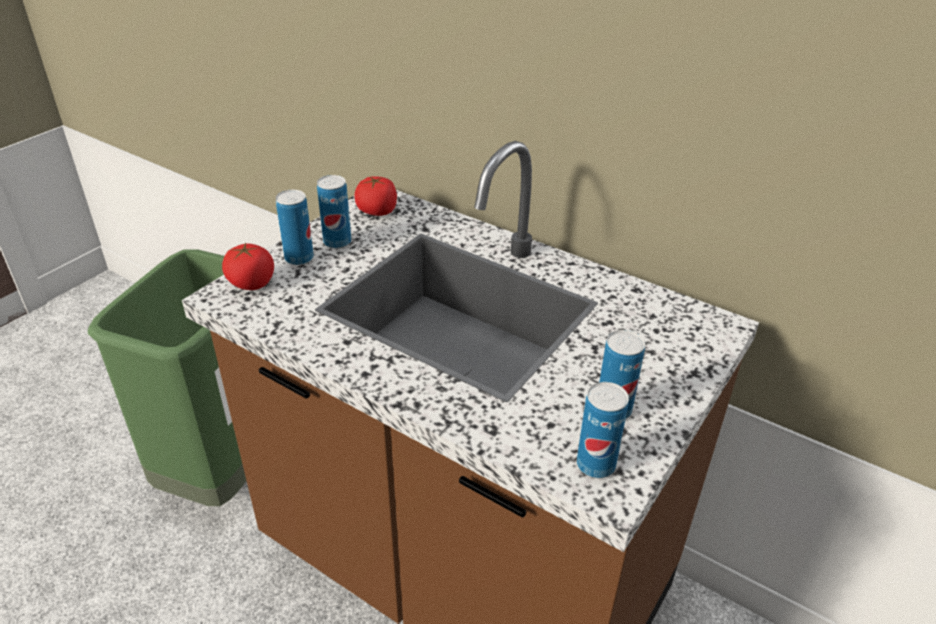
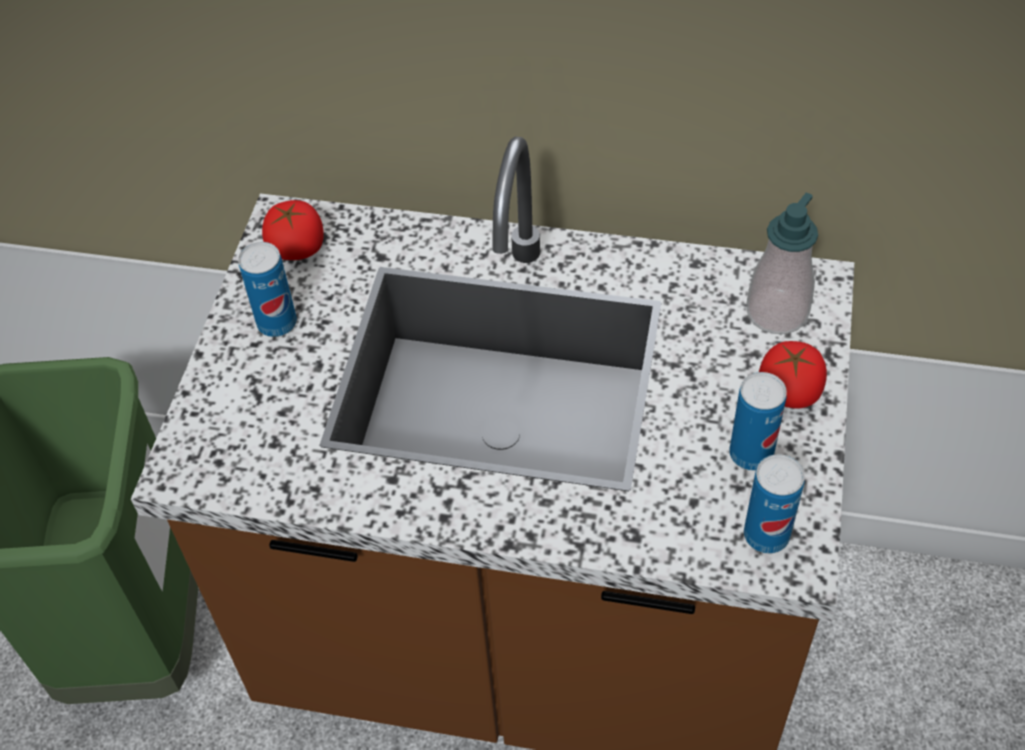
camera: 20 degrees left, 15 degrees up
(251, 283) = (207, 436): tomato -> tomato (788, 392)
(299, 258) = (243, 370): can -> none
(681, 333) = (777, 312): none -> soap dispenser

